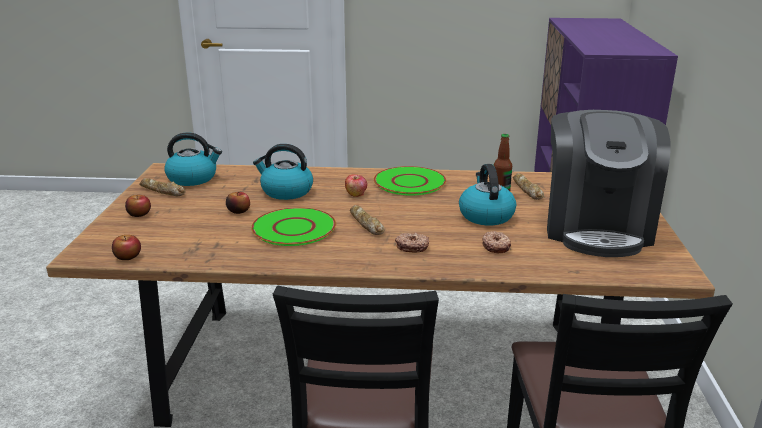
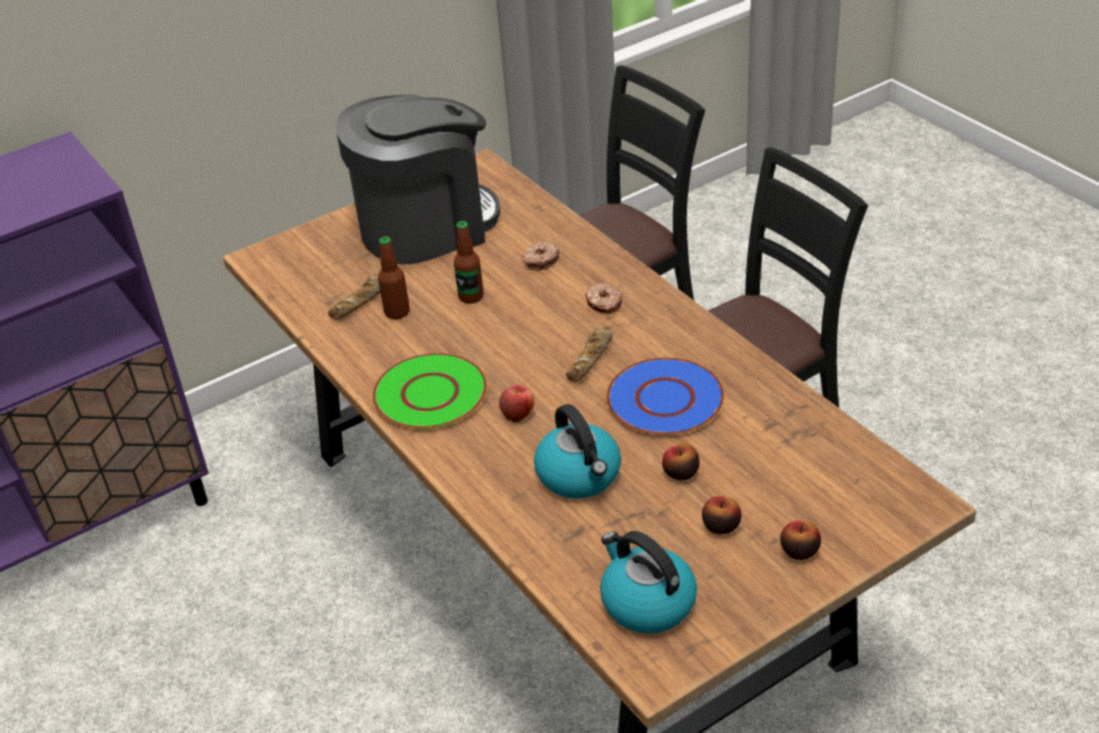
camera: 125 degrees left, 15 degrees up
(128, 256) = (877, 465): apple -> apple (721, 525)
(162, 191) = (721, 594): bread -> none
(294, 228) = (665, 399): green plate -> blue plate
(485, 215) = (471, 297): kettle -> bottle

